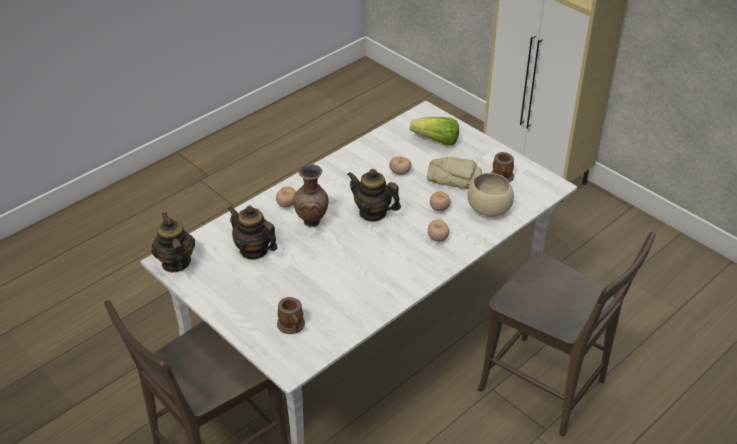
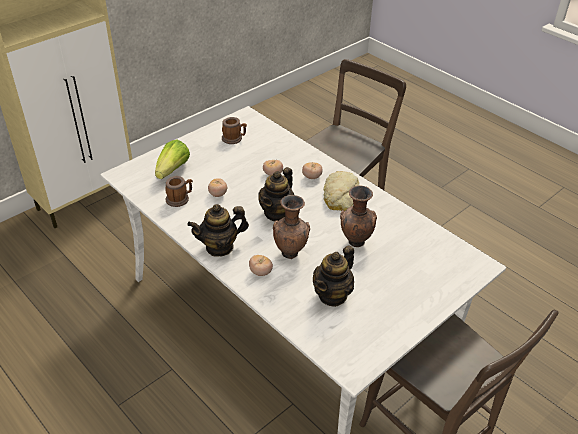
camera: 90 degrees left, 0 degrees up
(176, 263) = (356, 359): teapot -> teapot (220, 247)
(292, 326) = (432, 265): mug -> mug (180, 199)
(327, 268) = (355, 243): none -> brown vase
(454, 178) = (230, 163): bread -> bread (340, 196)
(489, 209) = (275, 148): beige bowl -> none

